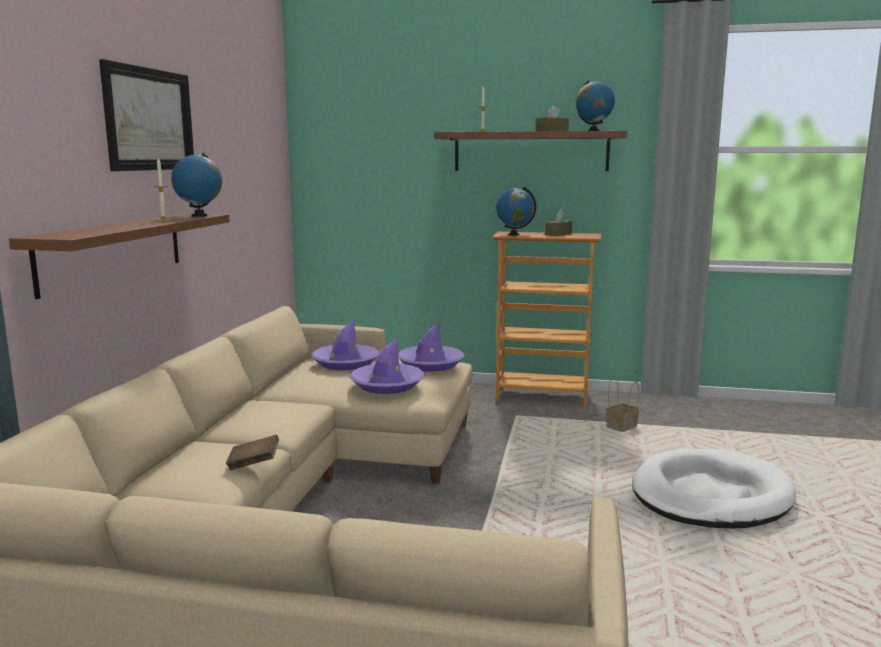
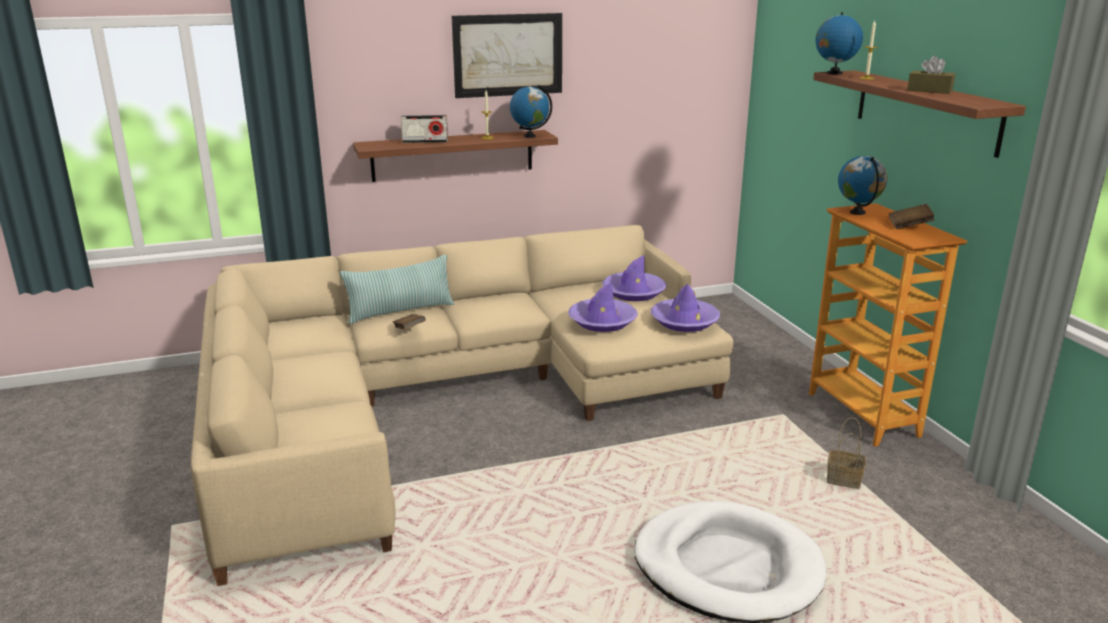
camera: 60 degrees right, 10 degrees up
(111, 227) = (425, 142): none -> radio
(184, 460) = (400, 311): none -> pillow
(558, 234) = (909, 226): brown tissue box -> brown book
(593, 131) = (967, 99): globe -> globe (834, 73)

